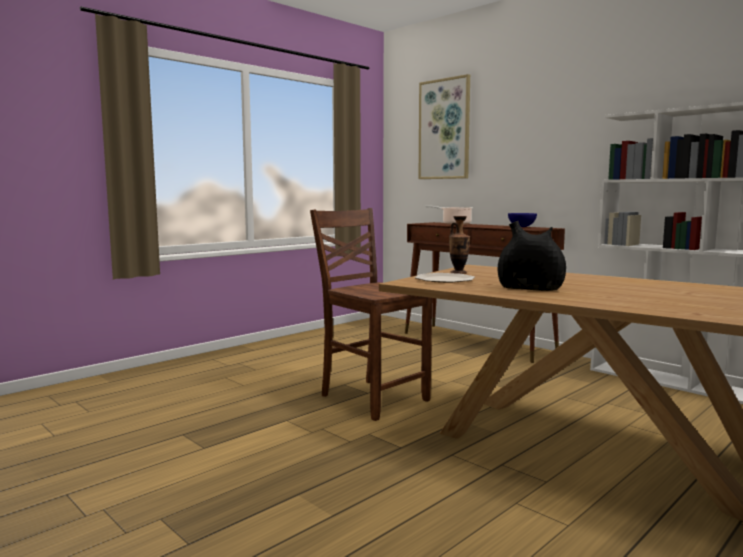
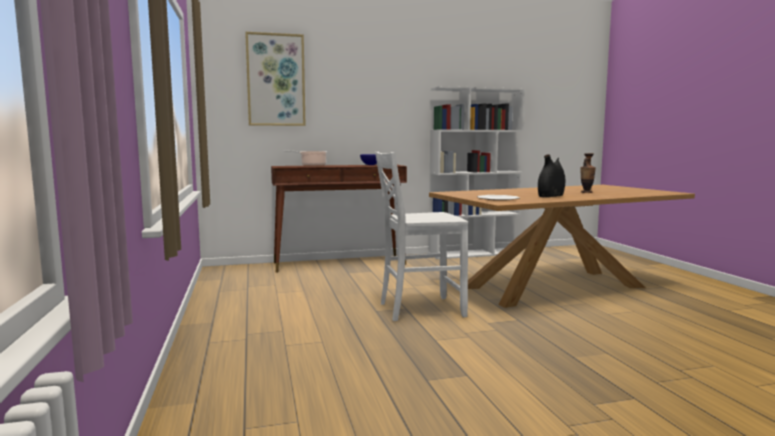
camera: 60 degrees left, 0 degrees up
(372, 398) = (419, 309): brown chair -> white chair
(458, 273) = (472, 196): vase -> vase (586, 192)

